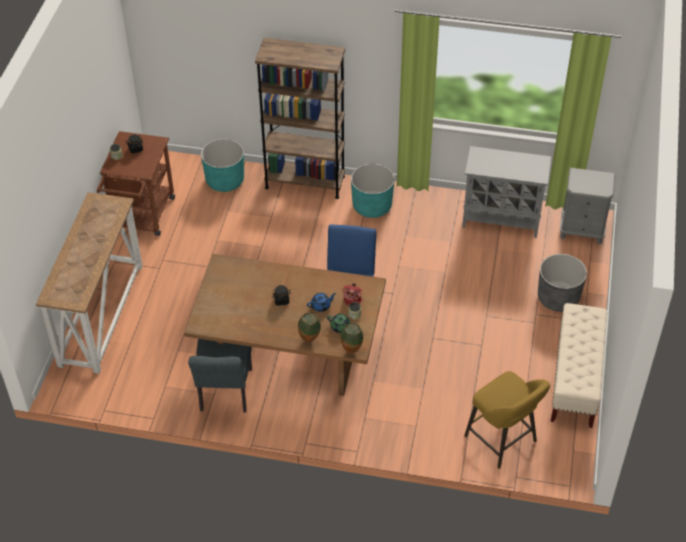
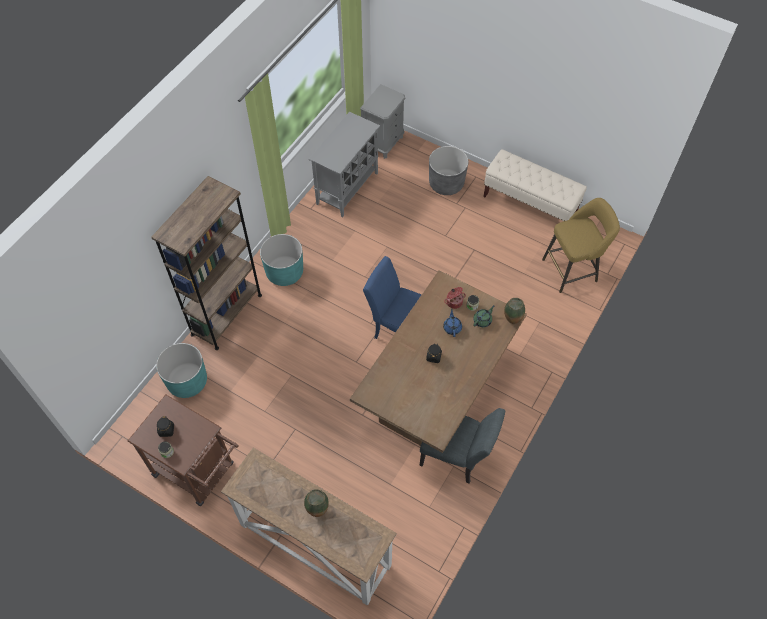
camera: 70 degrees left, 10 degrees up
(309, 339) = (488, 348): vase -> vase (317, 510)

